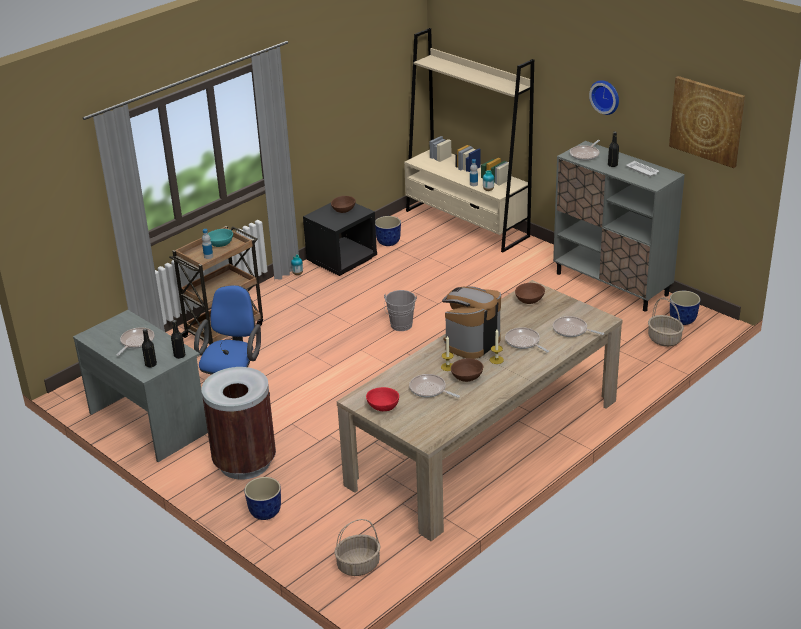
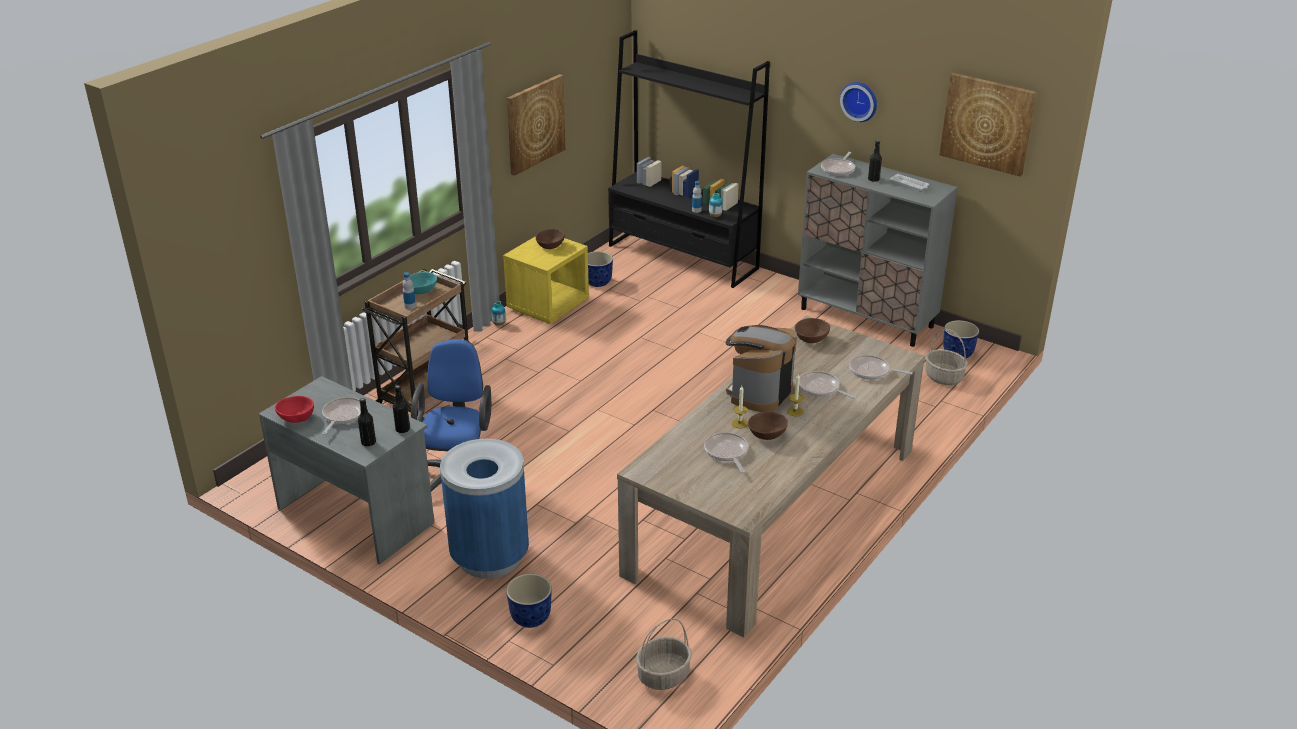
camera: 10 degrees left, 0 degrees up
(244, 463) = (489, 557): brown trash can -> blue trash can
(333, 107) = (535, 124): none -> picture
(342, 260) = (548, 305): black nightstand -> yellow nightstand
(383, 407) = (677, 477): red bowl -> red bowl (296, 418)
(401, 326) = (638, 379): grey bucket -> none
(429, 390) = (726, 452): frying pan -> frying pan turned 45 degrees clockwise
(467, 223) = (683, 257): beige bookcase -> black bookcase

